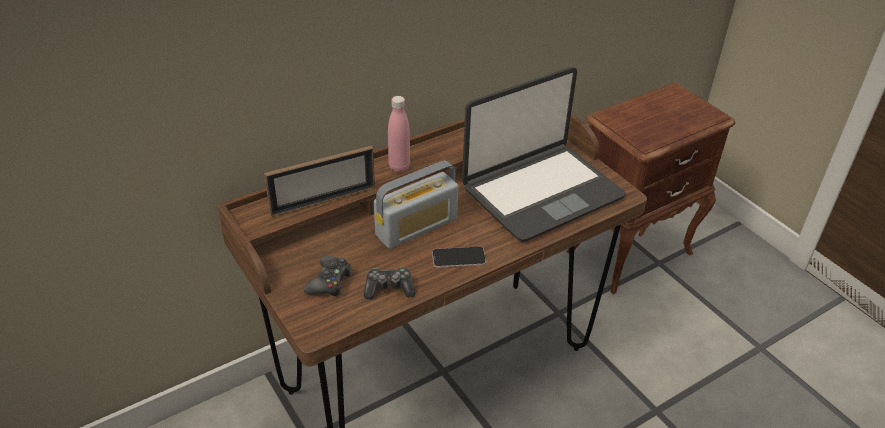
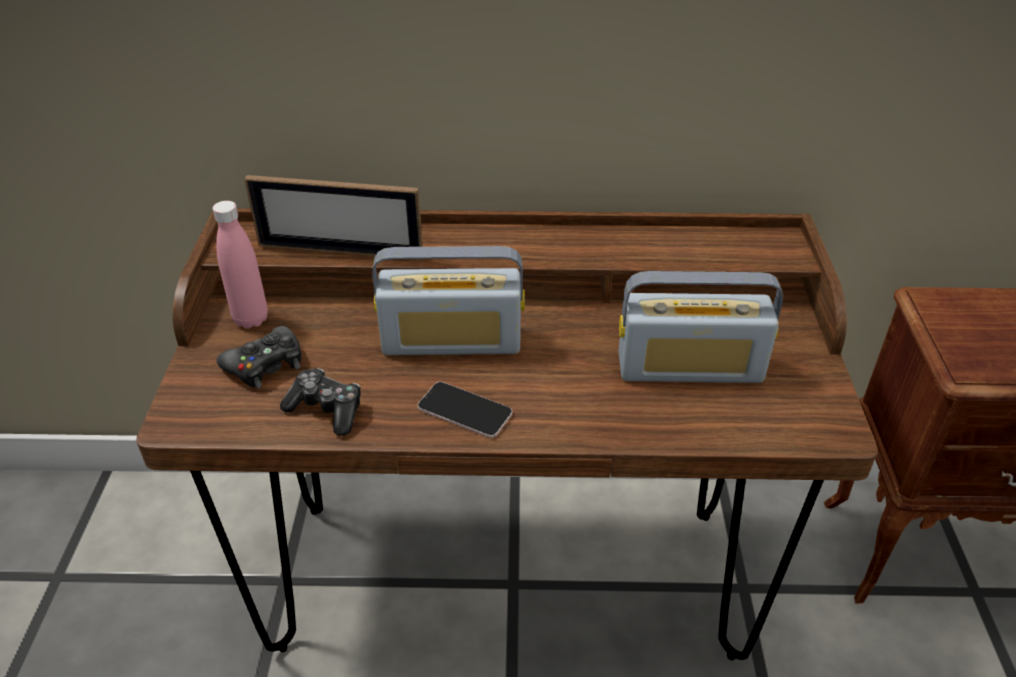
camera: 35 degrees right, 0 degrees up
(399, 167) = (484, 245): pink bottle -> pink bottle (251, 319)
(541, 192) = (690, 367): laptop -> radio

